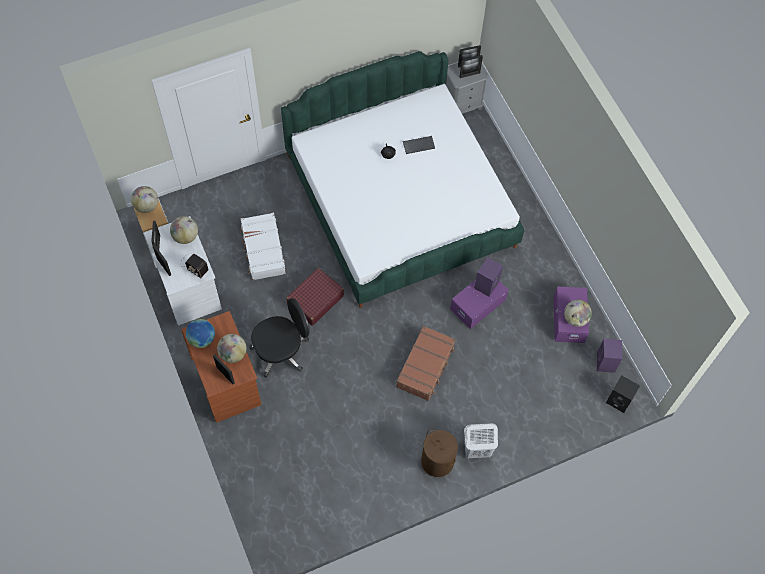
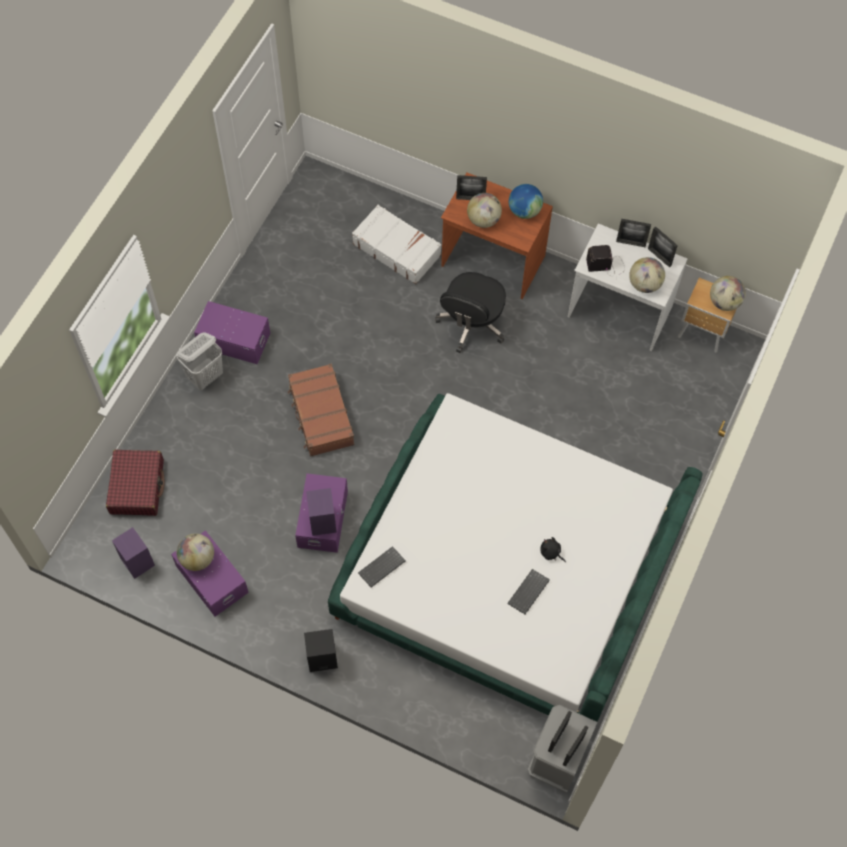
camera: 140 degrees right, 0 degrees up
(263, 250) = (591, 402): white suitcase -> white suitcase (397, 249)
(315, 300) = (489, 394): red suitcase -> red suitcase (137, 487)
(437, 461) = (234, 339): brown laundry basket -> purple storage box
(485, 212) = (381, 568): none -> keyboard
(619, 400) = (94, 532): black speaker -> black speaker (321, 659)

